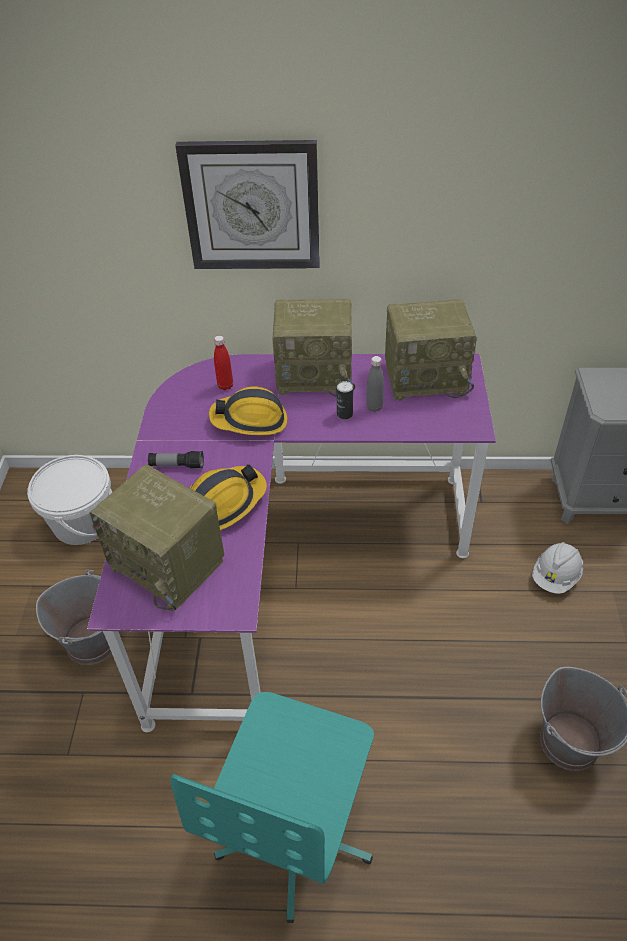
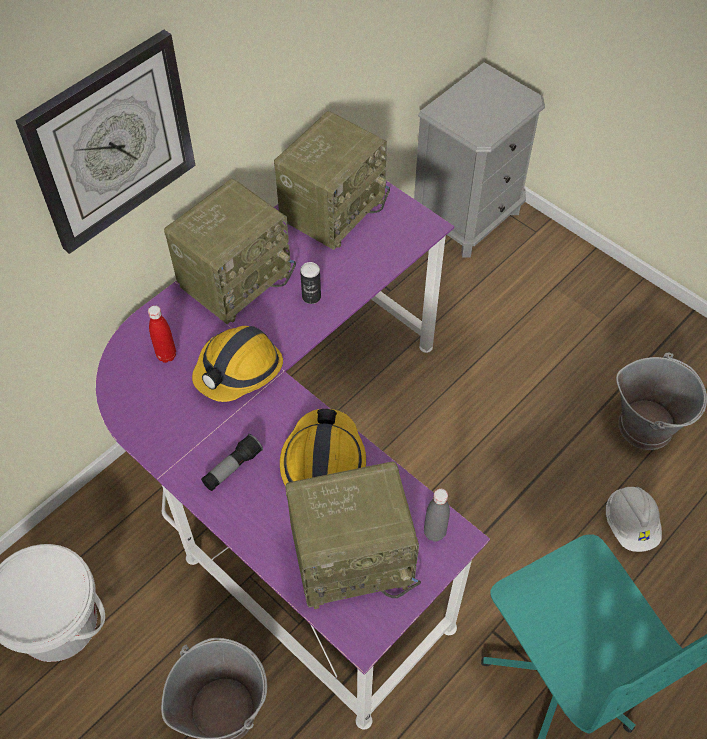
camera: 50 degrees left, 10 degrees up
(374, 407) = (327, 270): grey bottle -> grey bottle (434, 532)
(555, 577) = (508, 308): white hard hat -> white hard hat (630, 525)

